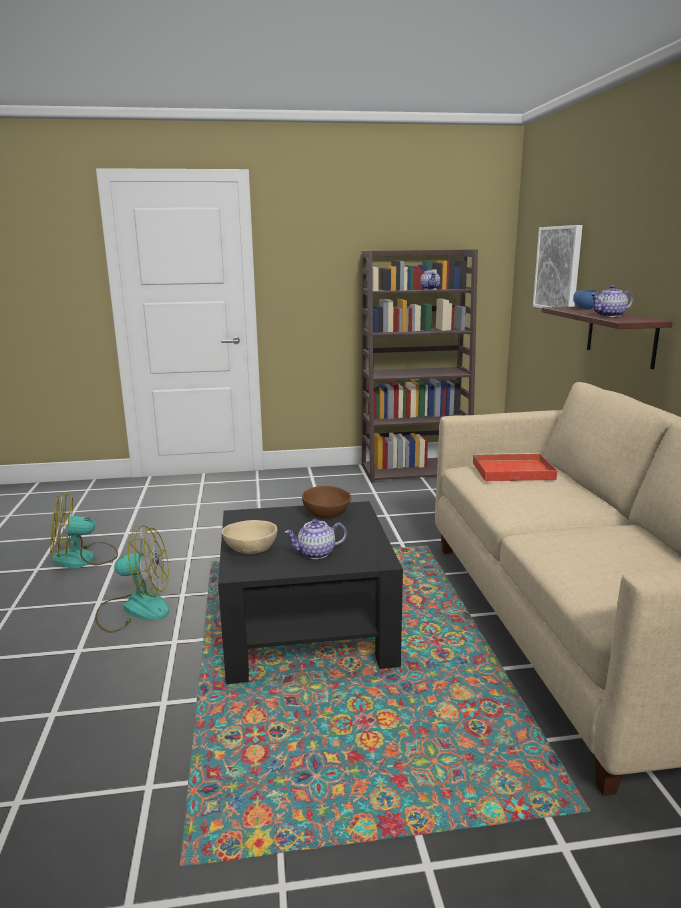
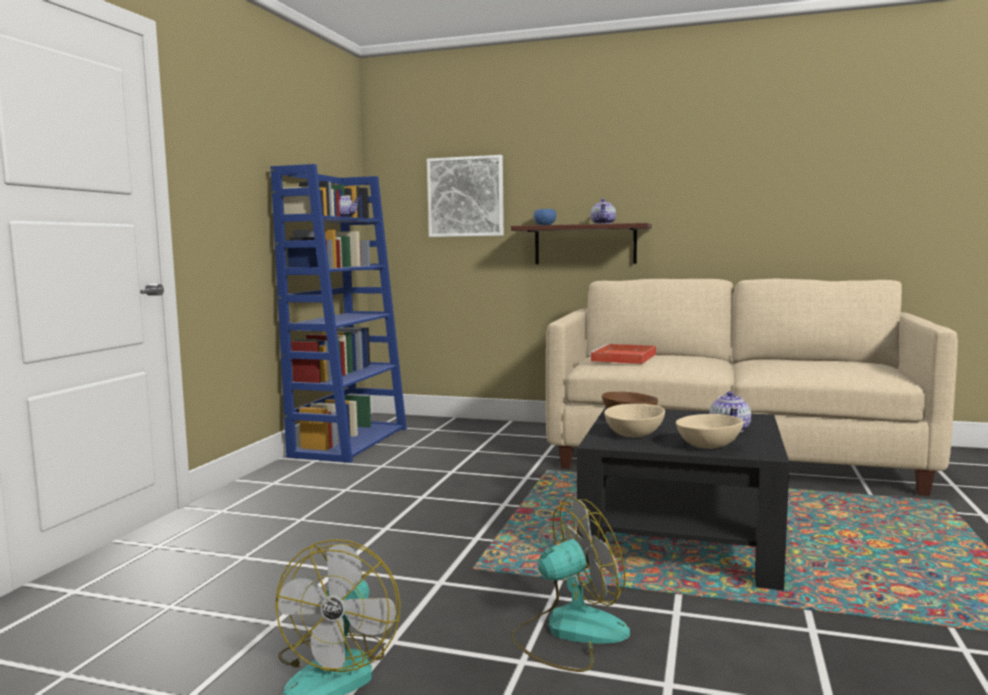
camera: 65 degrees left, 10 degrees down
(135, 609) = (569, 633): fan -> fan turned 45 degrees clockwise
(272, 521) = (634, 434): none -> beige bowl
(416, 470) = (350, 442): brown bookcase -> blue bookcase

